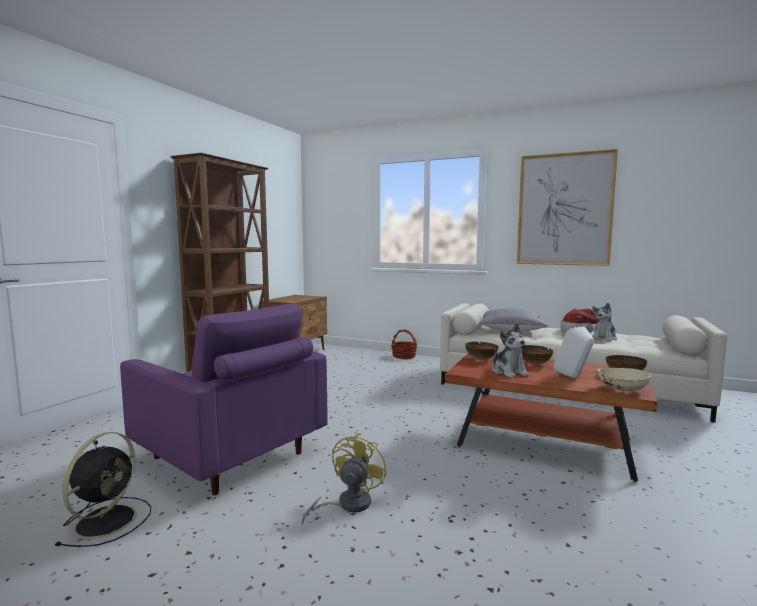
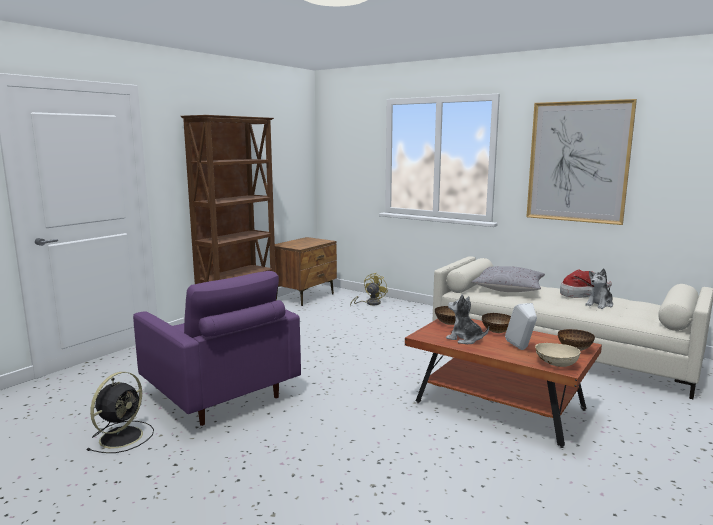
camera: 10 degrees right, 5 degrees up
(347, 505) = (301, 442): yellow fan -> yellow fan (370, 303)
(404, 356) = (411, 306): basket -> none
(509, 372) = (465, 339): plush toy -> plush toy turned 135 degrees clockwise

